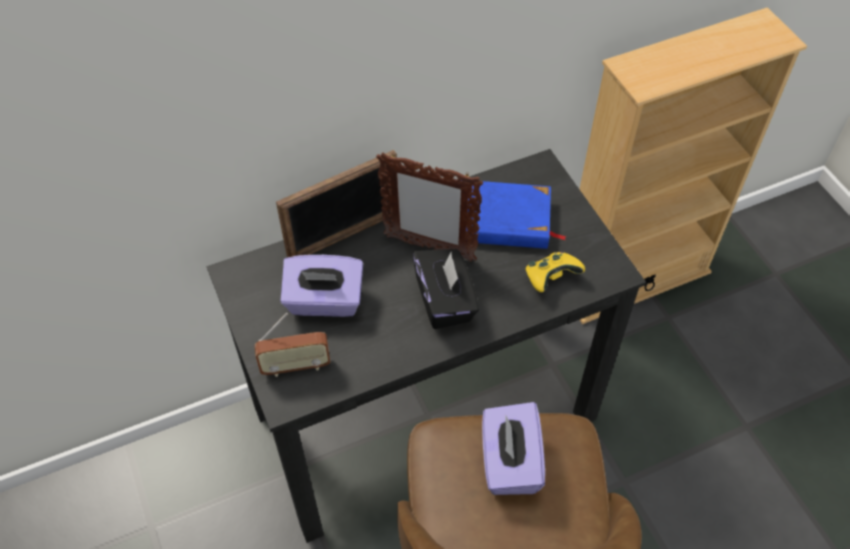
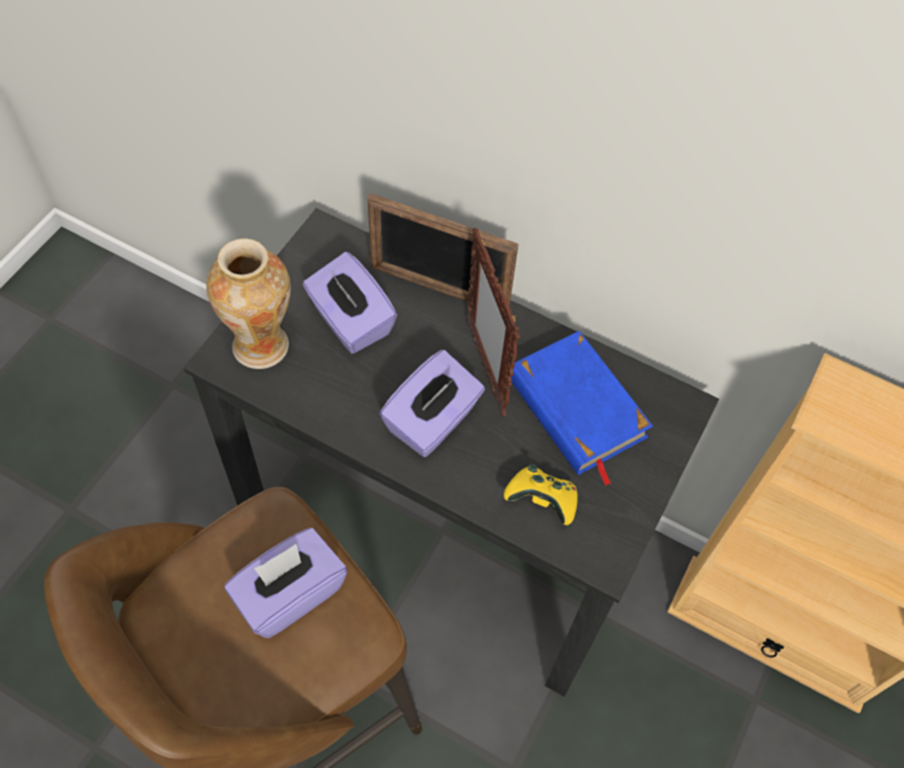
camera: 50 degrees right, 5 degrees up
(296, 366) = (262, 345): radio -> vase
(445, 301) = (432, 421): black tissue box -> purple tissue box

